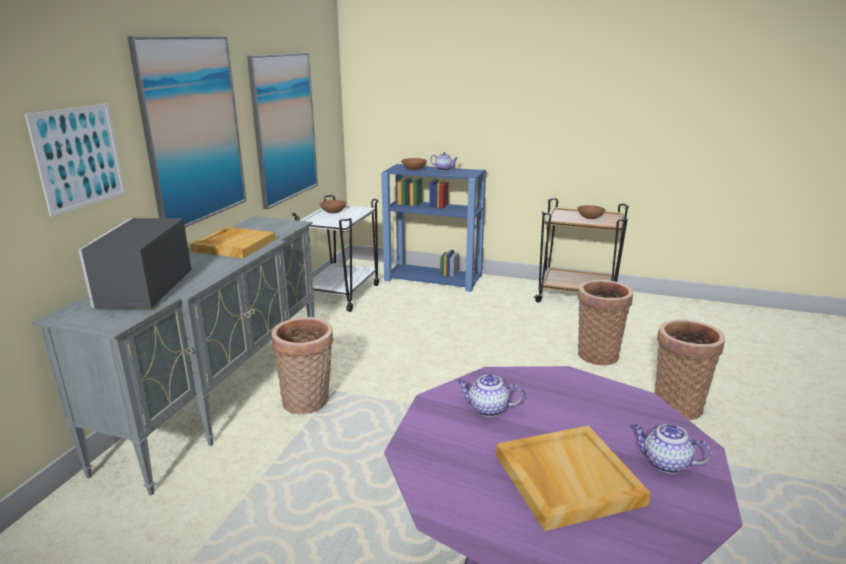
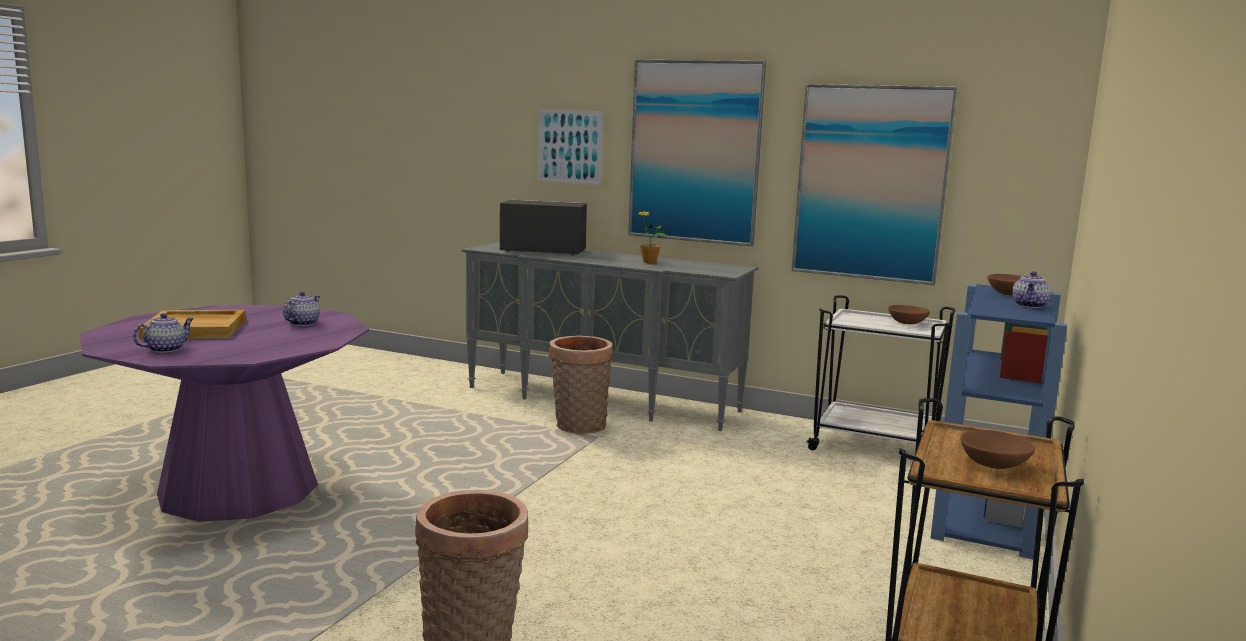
camera: 95 degrees right, 10 degrees down
(234, 245) = (649, 262): beige tray -> potted plant
(597, 354) = (668, 616): basket -> none

